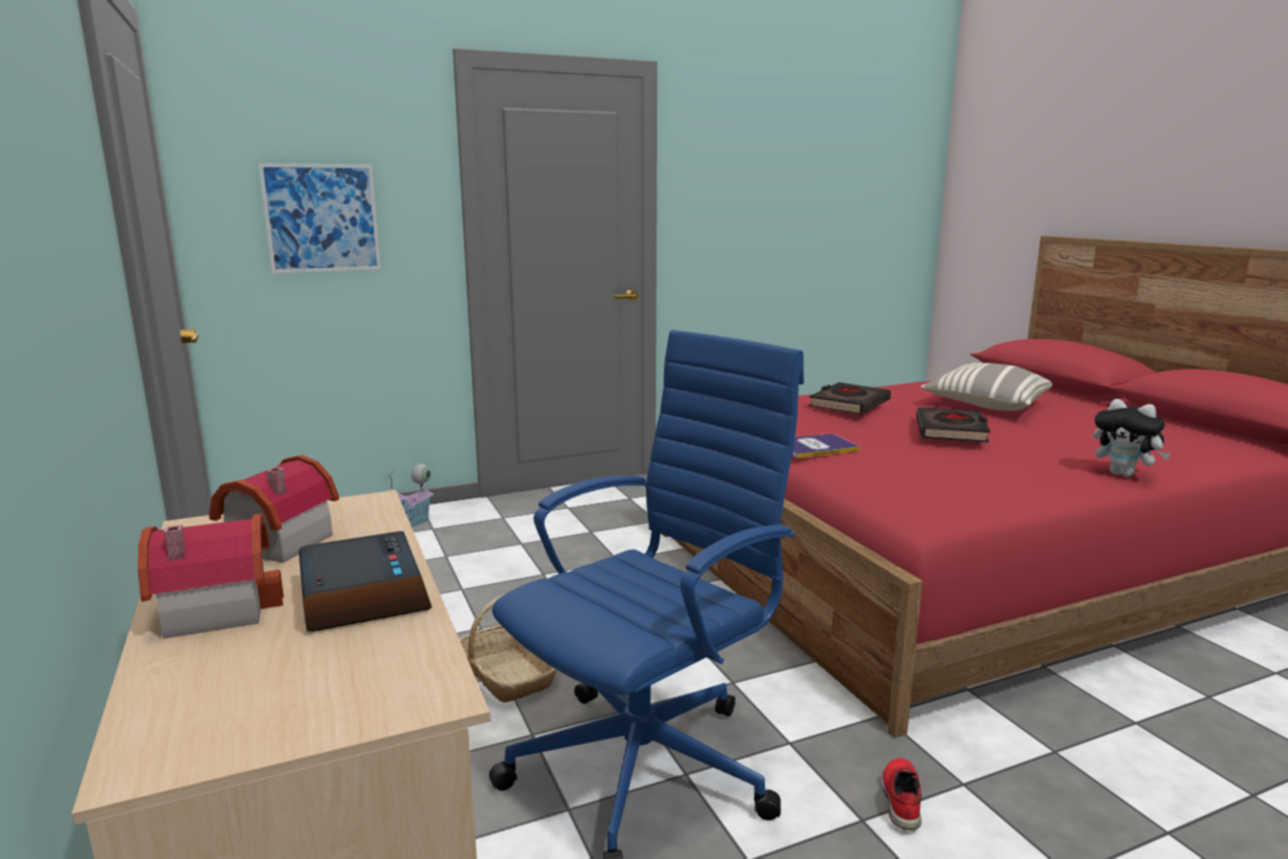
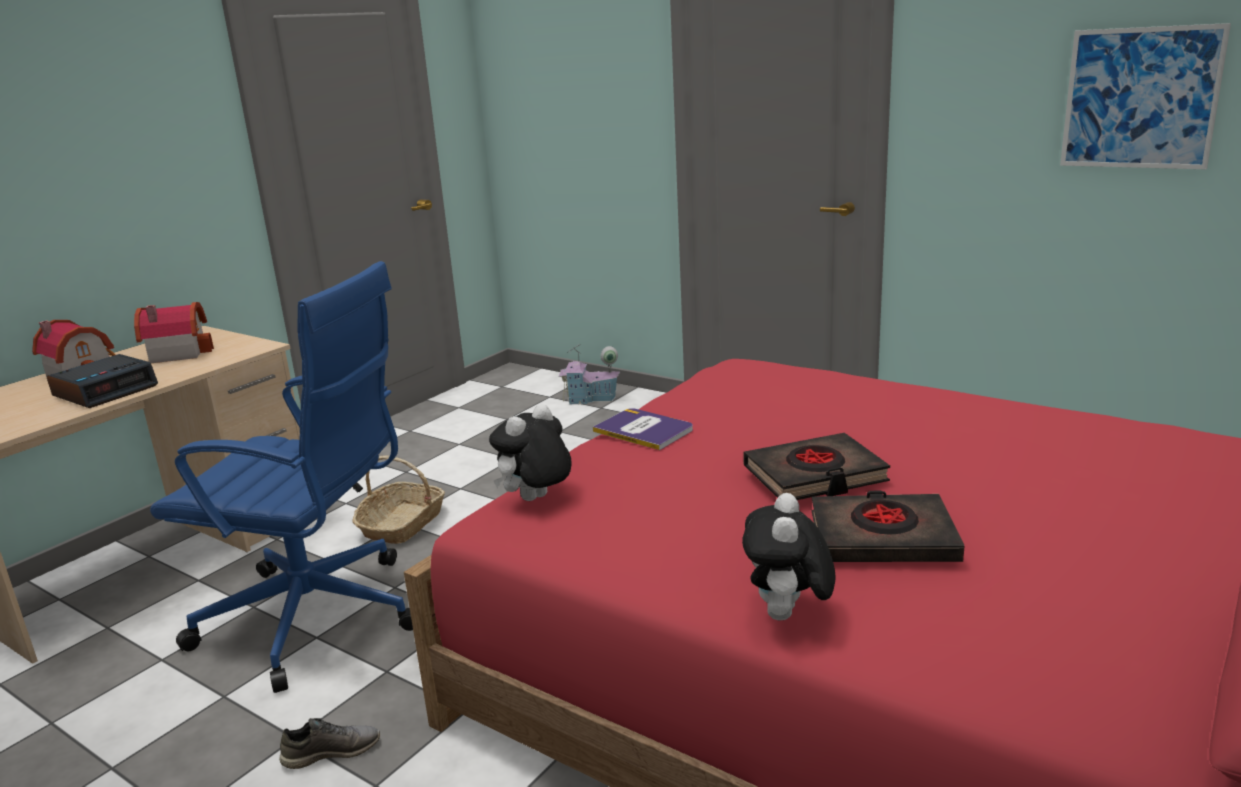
camera: 60 degrees right, 5 degrees up
(322, 218) = (567, 109): picture -> picture (1140, 98)
(849, 404) = (824, 403): black book -> black book (882, 538)
(900, 799) = (332, 751): red shoe -> grey shoe
(907, 494) = (536, 500): none -> plush toy
(985, 405) = (1027, 475): pillow -> none

